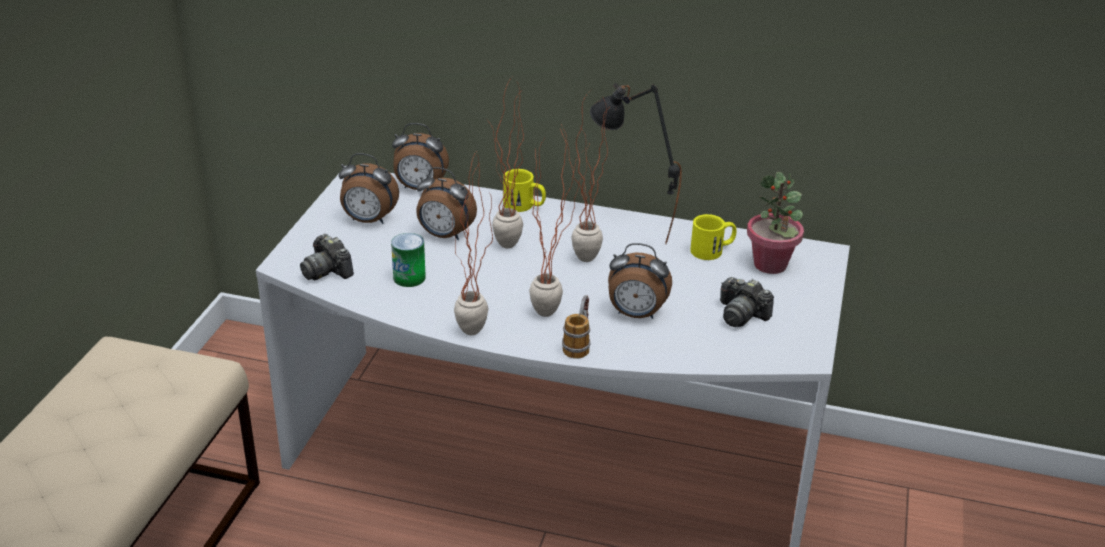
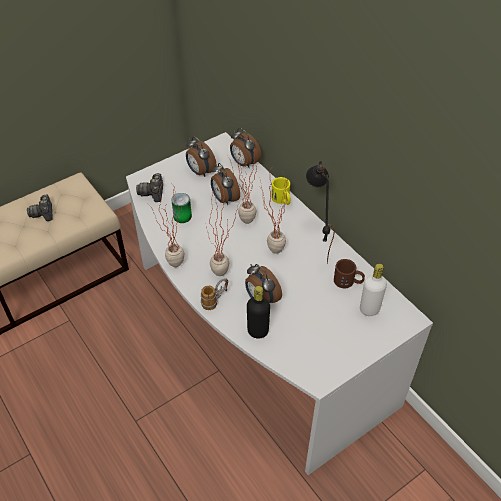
camera: 40 degrees right, 15 degrees up
(674, 347) = (258, 331): none -> black bottle
(712, 250) = (348, 281): yellow mug -> brown mug
(741, 315) = (315, 332): camera -> camera (43, 213)
(770, 265) = (369, 309): potted plant -> white bottle

